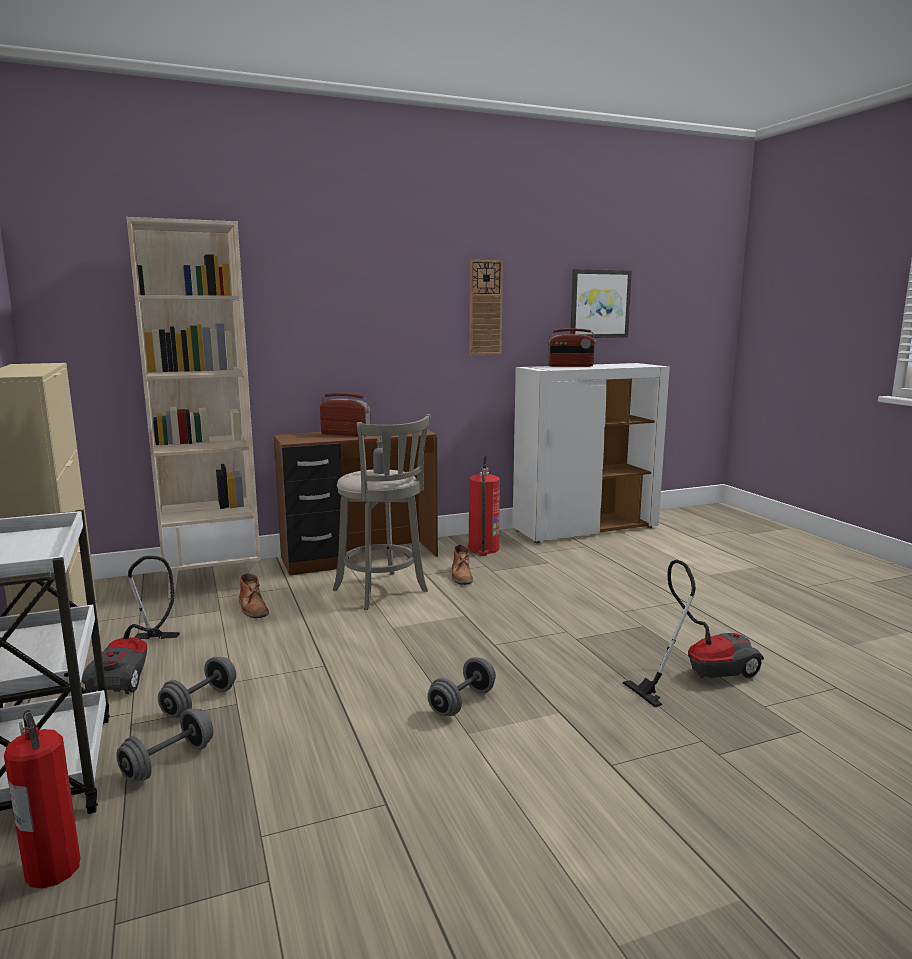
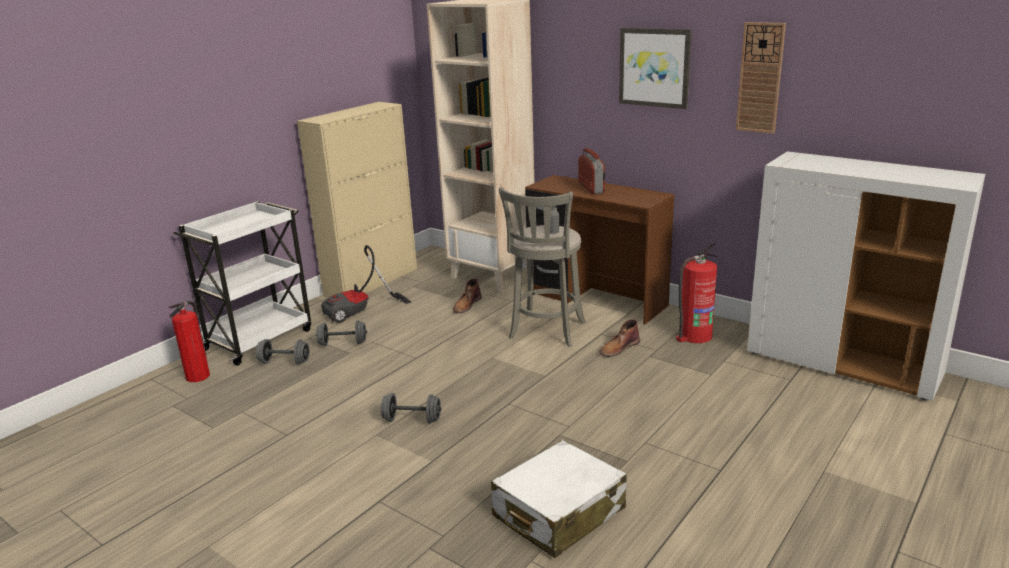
camera: 60 degrees right, 10 degrees up
(570, 366) = (847, 163): radio -> none
(599, 304) = (932, 83): picture -> picture (654, 67)
(700, 674) = (558, 513): vacuum cleaner -> white suitcase

